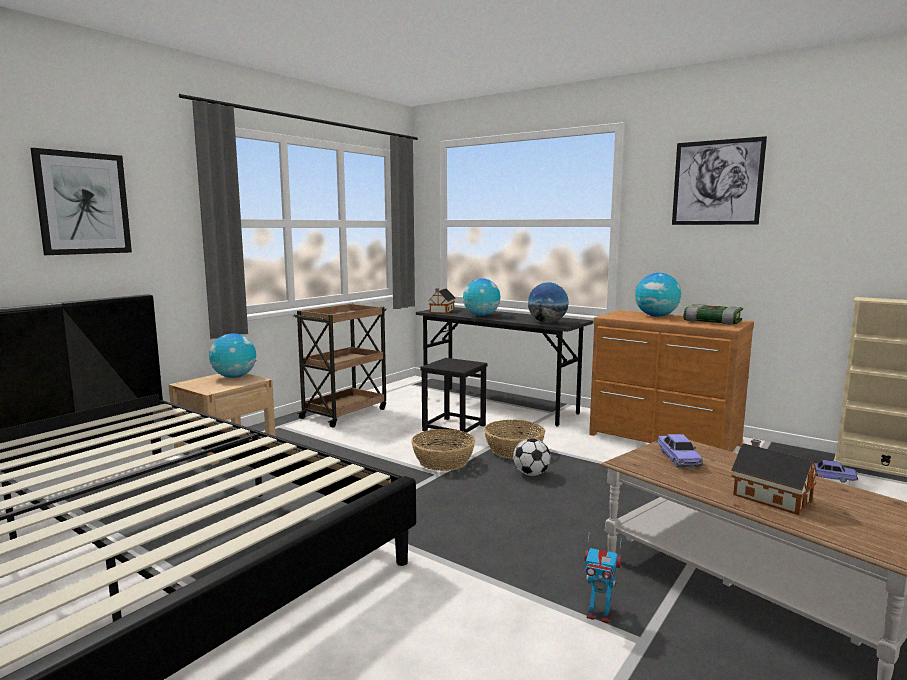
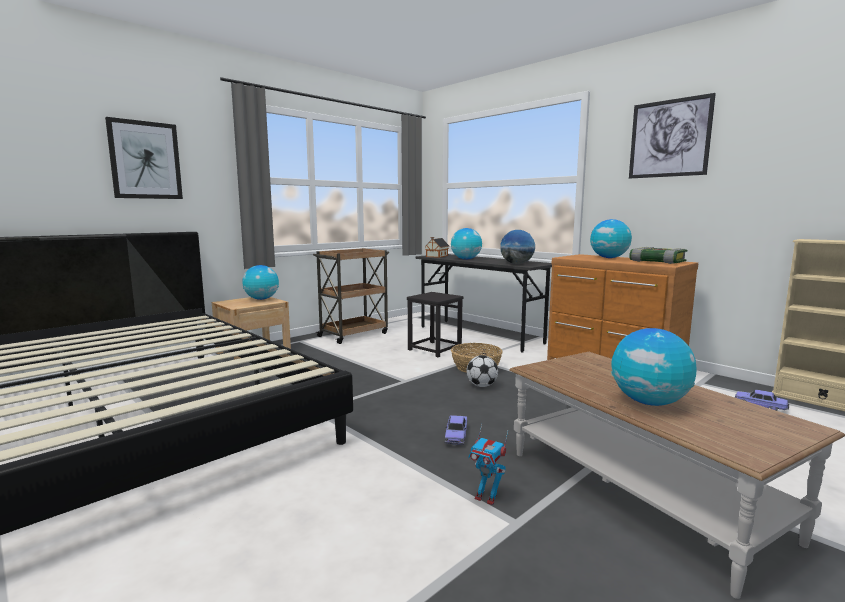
camera: 10 degrees right, 0 degrees up
(443, 461) = (413, 372): basket -> none
(678, 458) = (582, 368): toy car -> toy car (456, 435)
(769, 497) = (649, 402): toy house -> globe

